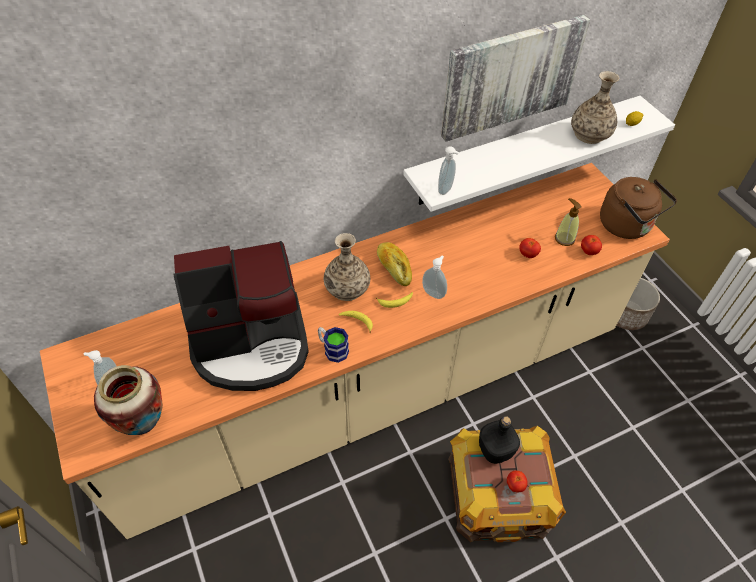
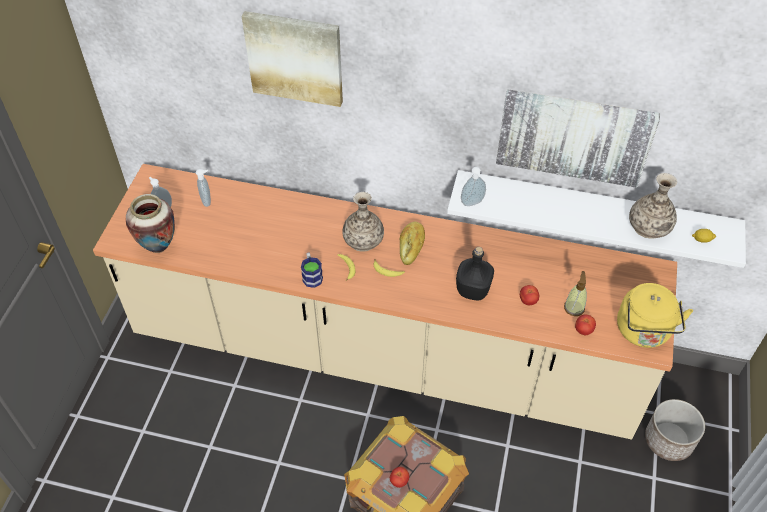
camera: 40 degrees right, 0 degrees up
(213, 116) = (295, 57): none -> picture
(251, 344) = (264, 238): coffee machine -> none
(434, 293) = (422, 283): soap dispenser -> soap dispenser (207, 201)
(495, 451) = (409, 448): black bottle -> black bottle (473, 291)
(627, 226) = (644, 332): brown kettle -> yellow kettle

